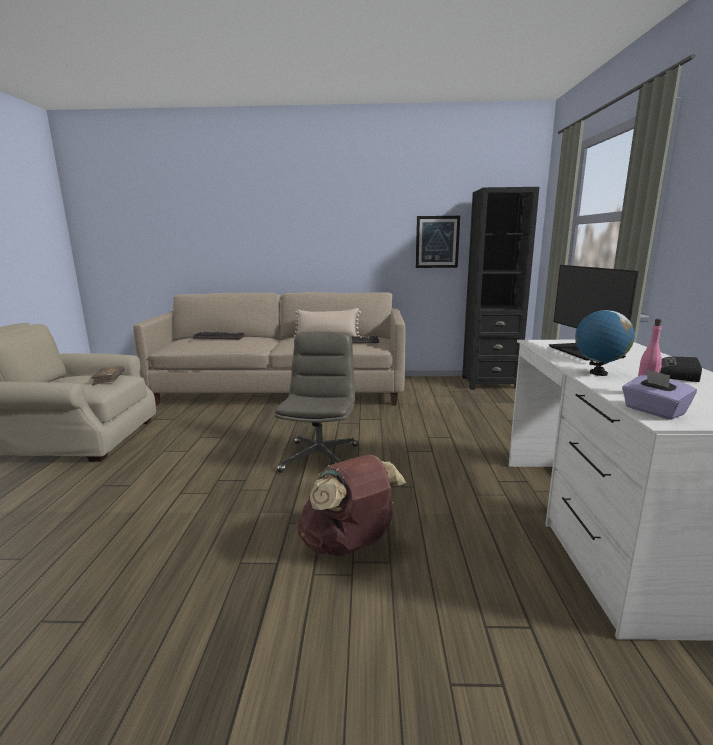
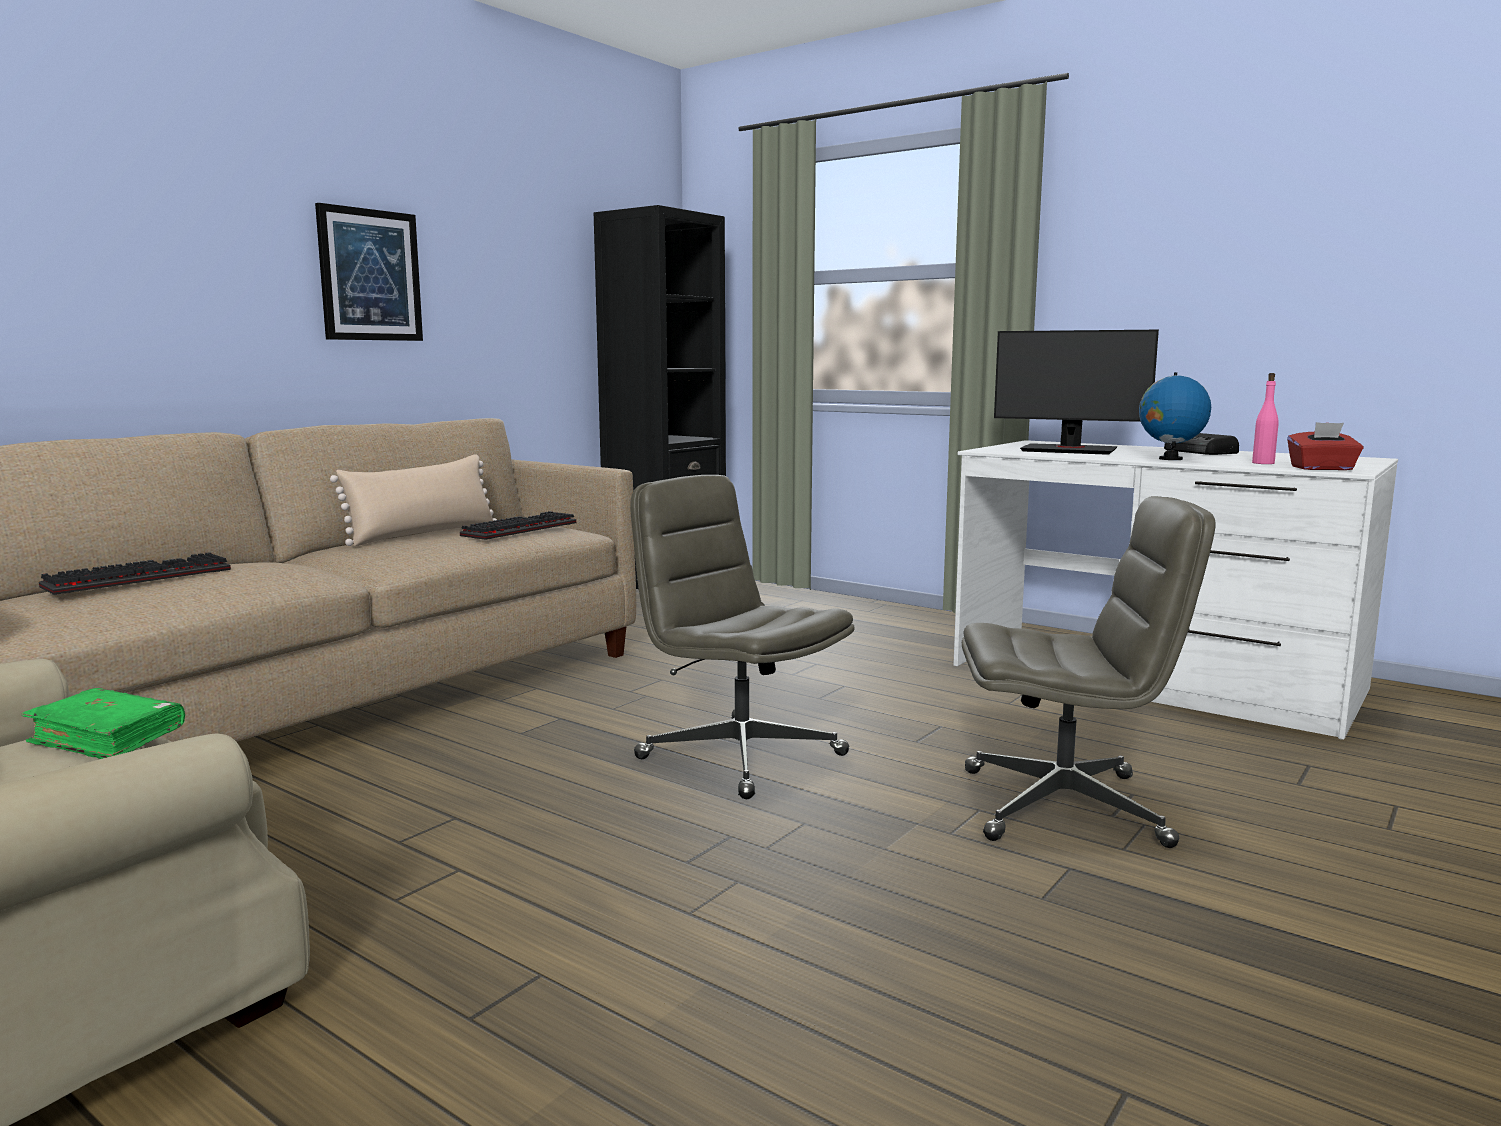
camera: 55 degrees left, 5 degrees down
(109, 379) = (107, 739): brown book -> green book
(349, 545) = (1065, 807): brown backpack -> grey office chair
(437, 242) = (540, 309): picture -> picture (370, 275)
(653, 411) = (1322, 468): purple tissue box -> red tissue box

